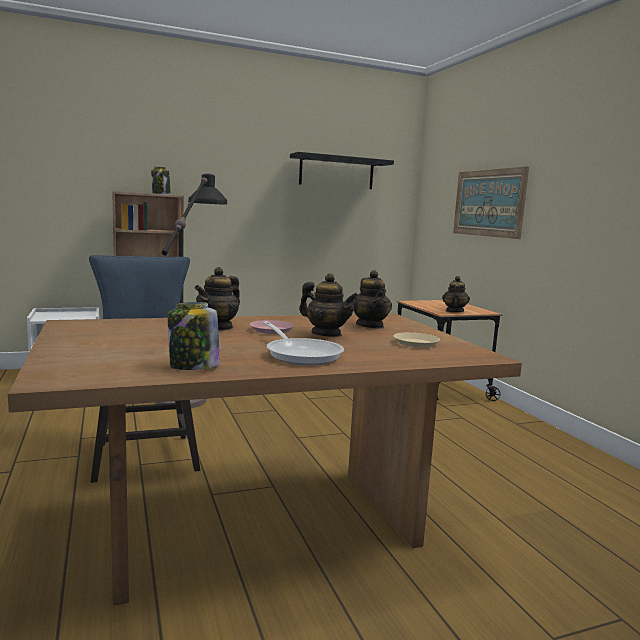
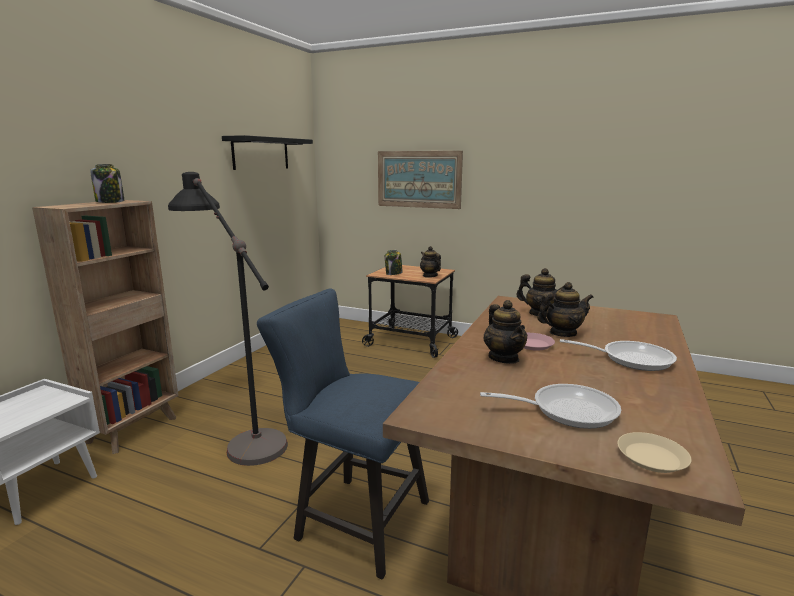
camera: 45 degrees left, 5 degrees up
(130, 346) = (566, 410): none -> frying pan
(193, 367) = (661, 404): jar -> jar (393, 273)
(416, 343) = (610, 320): beige plate -> beige plate (652, 457)

